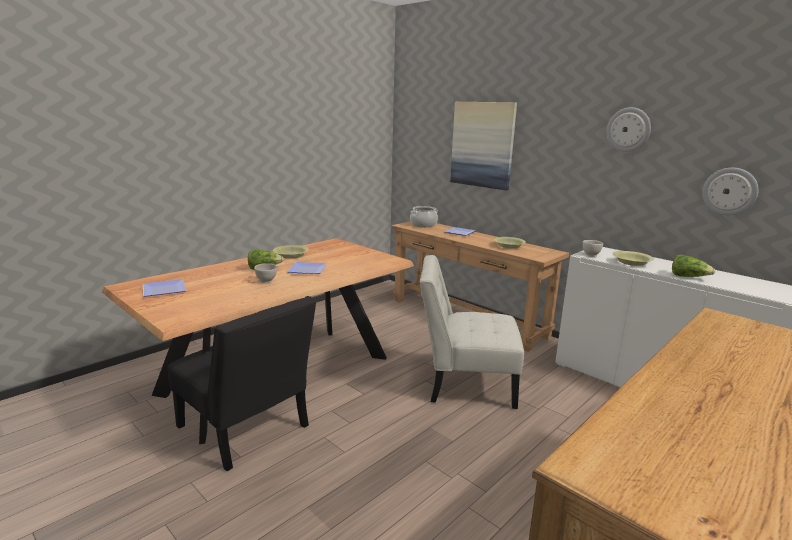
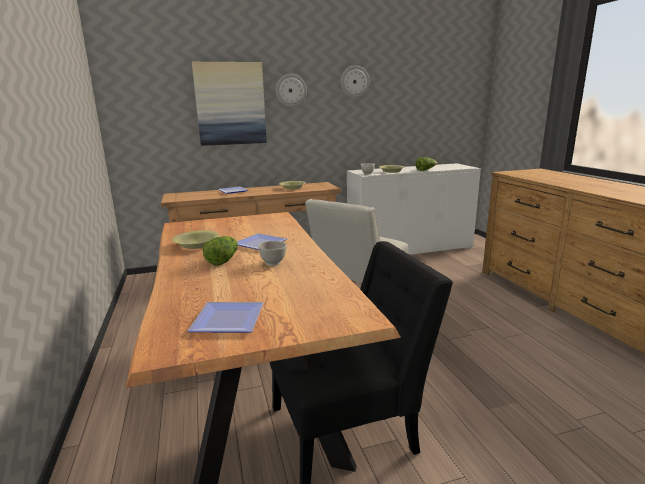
camera: 60 degrees left, 0 degrees up
(423, 225) = (186, 195): cooking pot -> none
(729, 191) = (415, 116): wall clock -> wall clock (291, 90)

